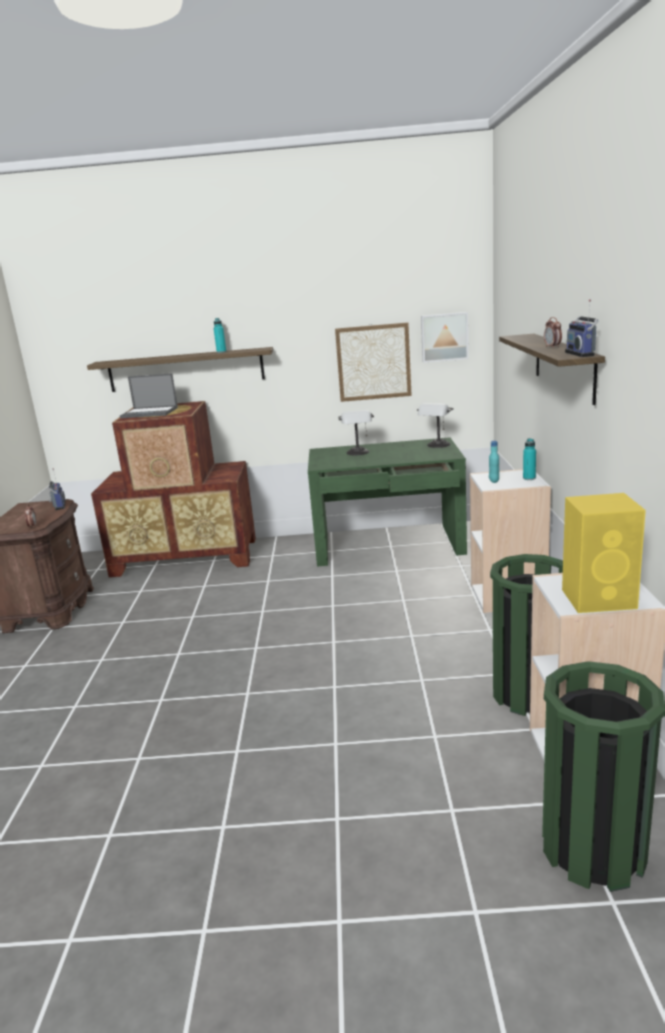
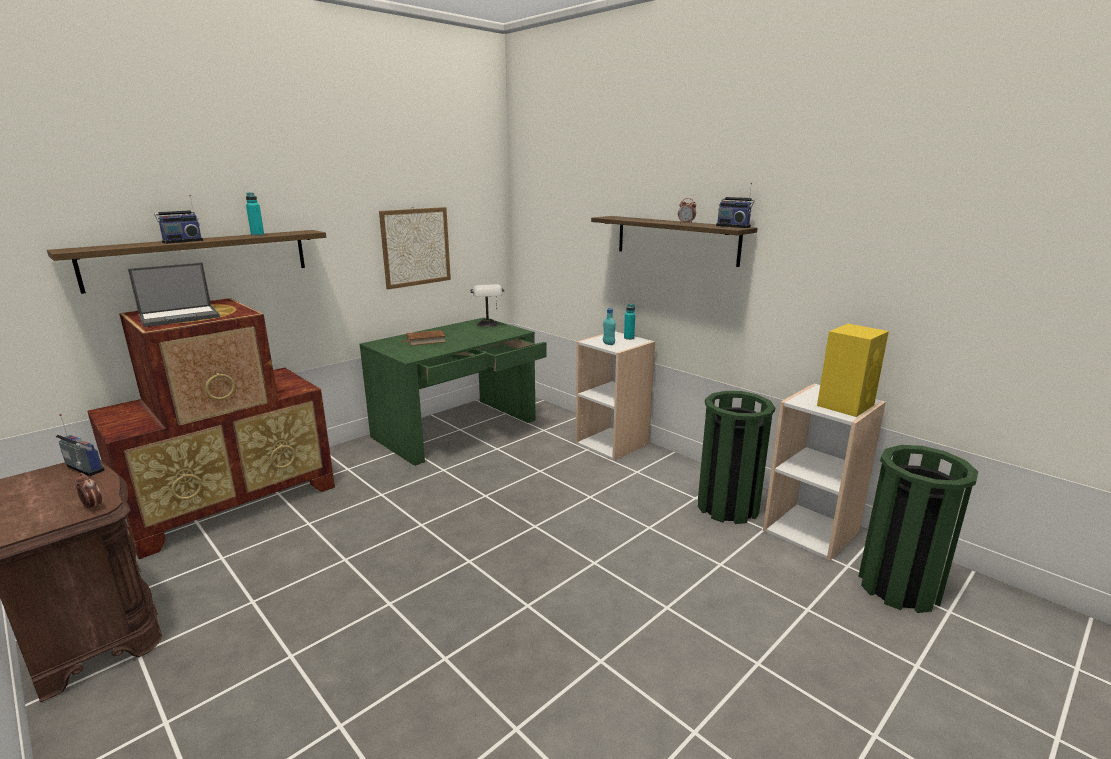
camera: 45 degrees left, 0 degrees up
(167, 357) = (182, 241): none -> radio
(359, 453) = (426, 340): table lamp -> brown book
(444, 337) = (474, 222): picture -> none

